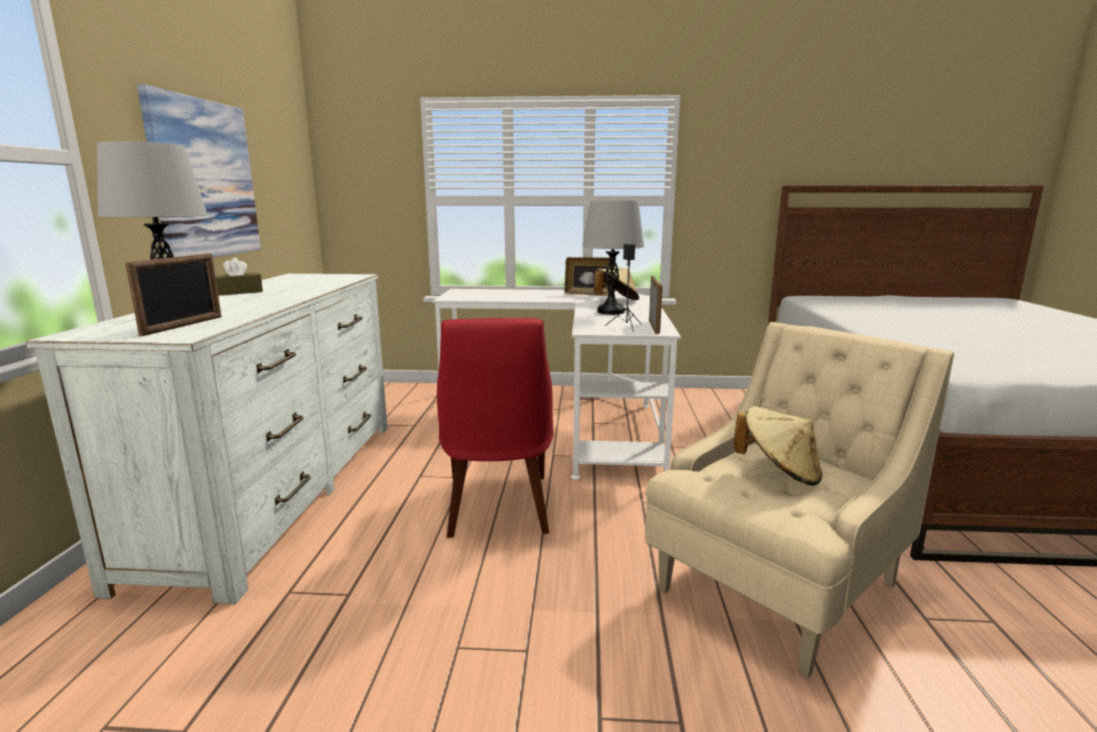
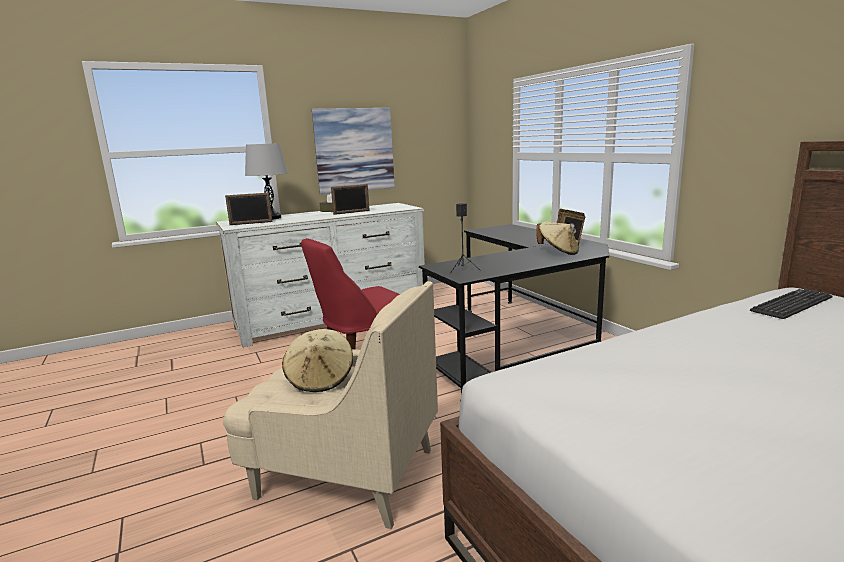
camera: 60 degrees right, 0 degrees up
(568, 418) = (520, 343): white desk -> black desk
(611, 312) = (510, 258): grey table lamp -> none
(654, 327) = (477, 274): picture frame -> picture frame (351, 212)
(833, 302) = (791, 304): none -> keyboard

